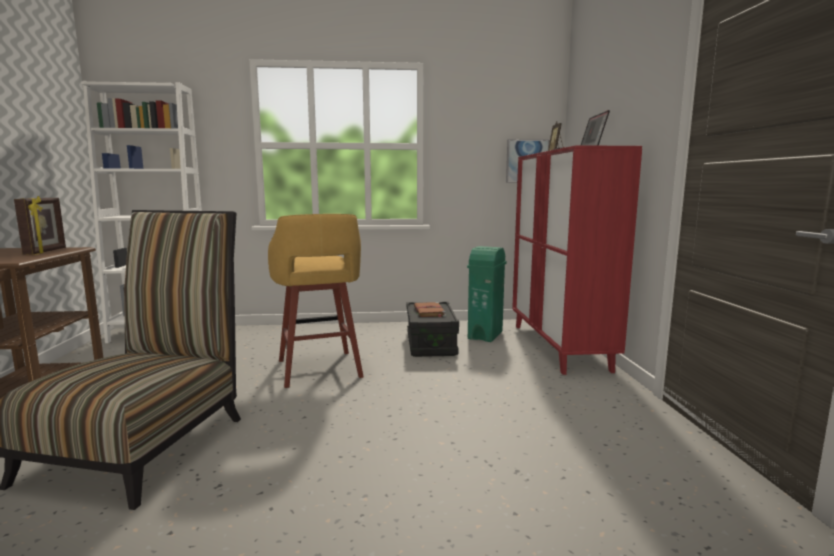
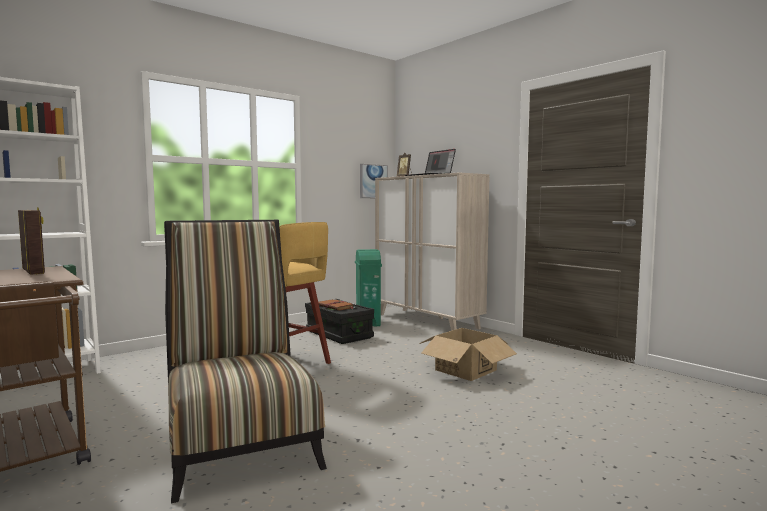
camera: 35 degrees left, 5 degrees down
(489, 431) = (465, 370): none -> cardboard box
(559, 347) = (427, 321): red cabinet -> beige cabinet

